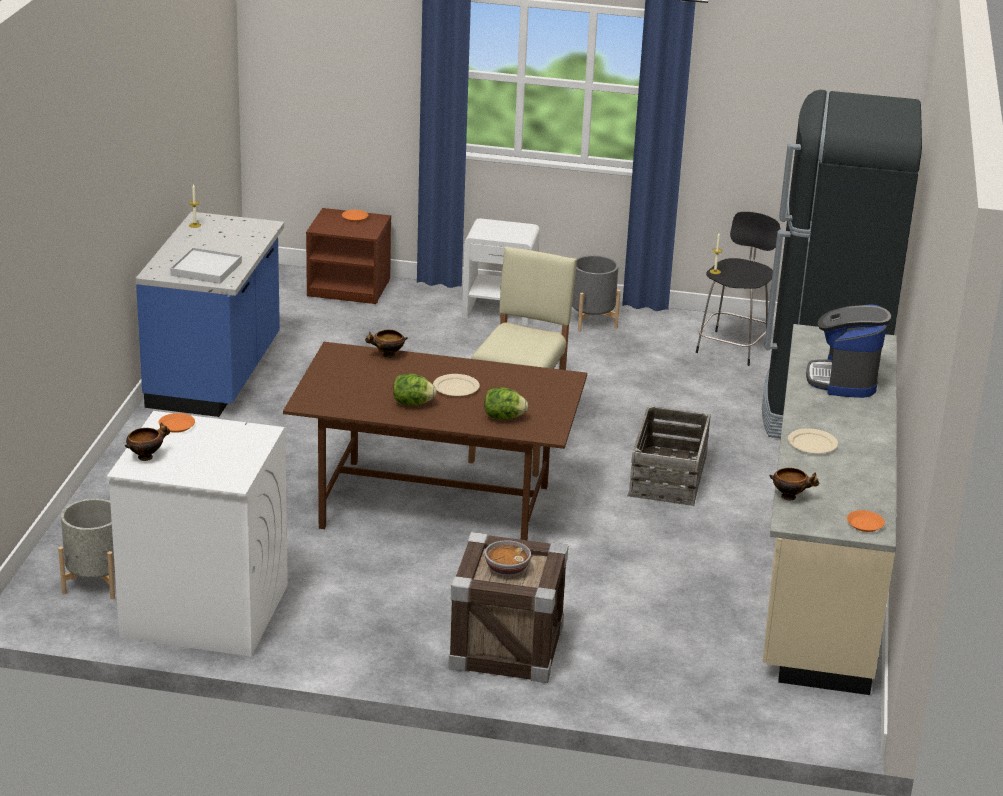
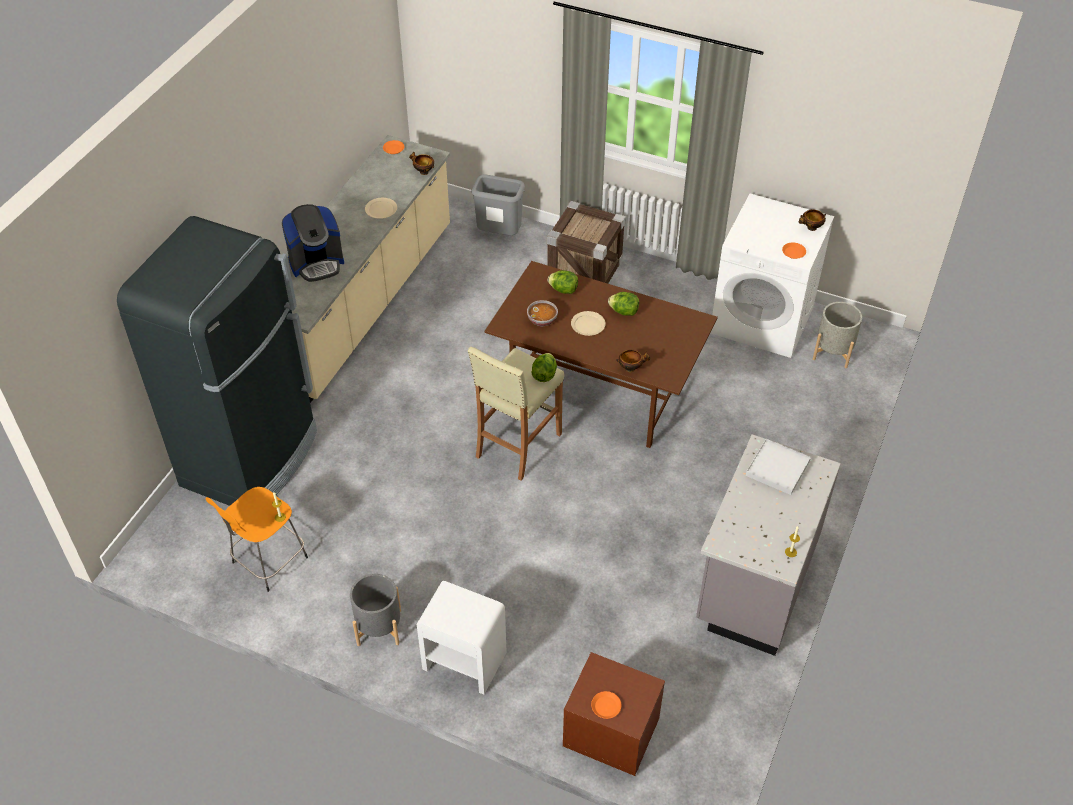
camera: 165 degrees left, 20 degrees up
(216, 375) = (755, 581): blue counter -> grey counter
(492, 345) = (544, 375): none -> lettuce
(506, 569) = (588, 229): bowl -> bowl (542, 320)
(669, 476) = (417, 398): crate -> none
(673, 685) = (500, 235): none -> grey trash can
(733, 347) = (268, 561): black stool -> orange stool
(843, 380) = (316, 263): coffee machine -> coffee machine turned 45 degrees clockwise

